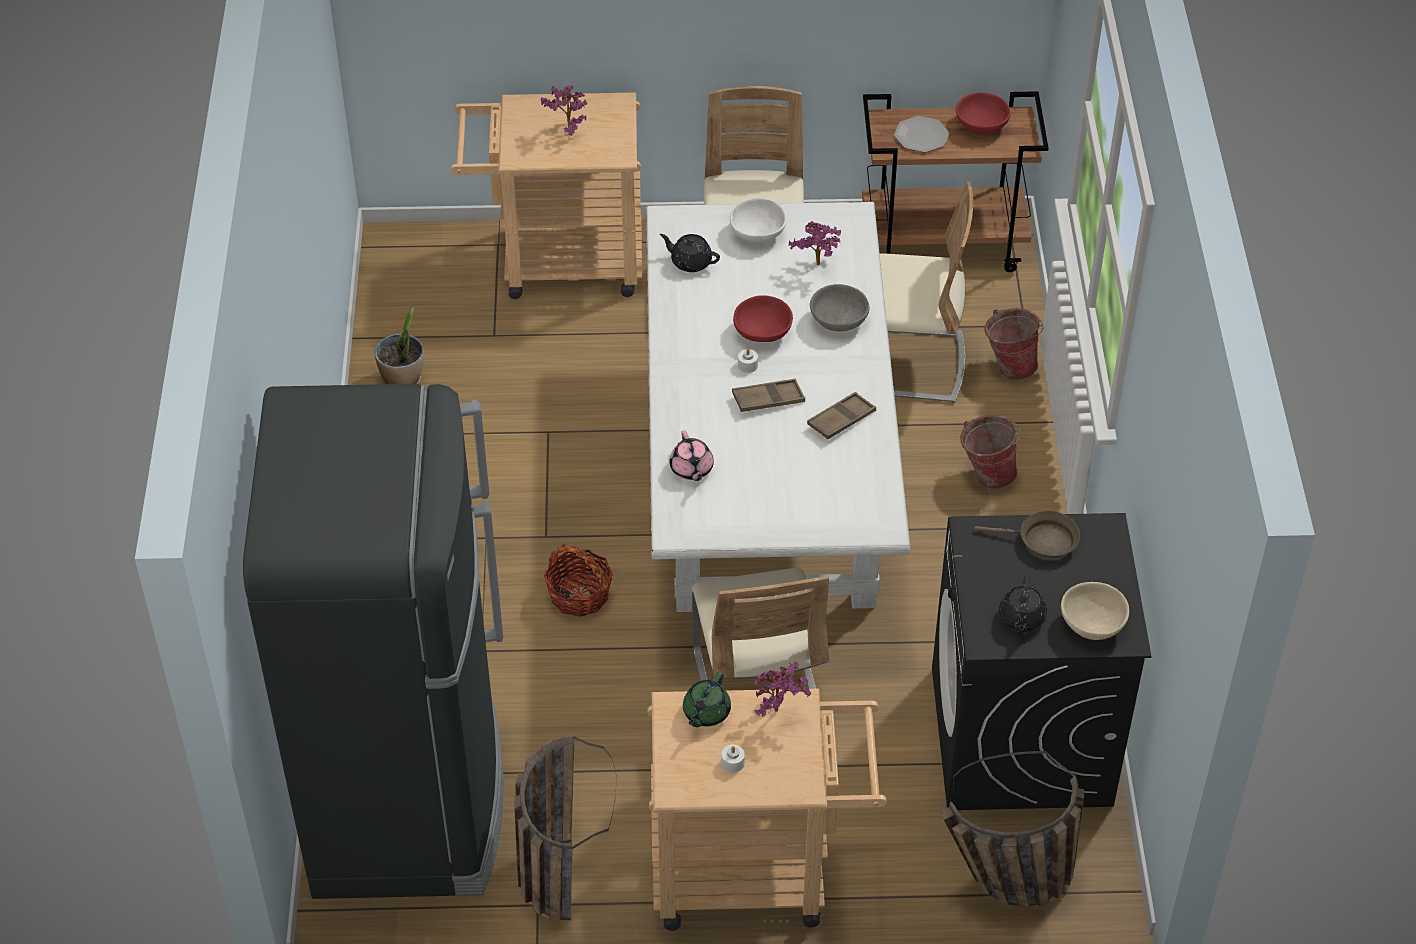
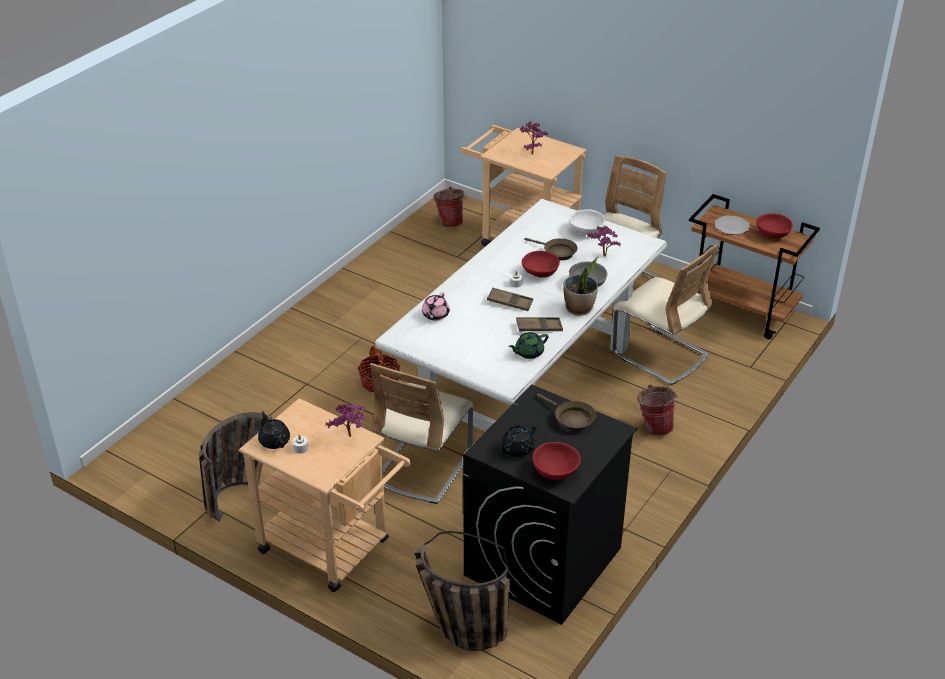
camera: 35 degrees right, 10 degrees down
(403, 379) = (394, 257): potted plant -> potted plant (579, 309)
(409, 801) = (204, 430): black fridge -> none
(690, 262) = (536, 229): black teapot -> black teapot (274, 440)
(706, 712) = (313, 419): green teapot -> green teapot (528, 352)
(753, 288) = (557, 252): none -> brown frying pan
(1009, 365) = (721, 381): bucket -> bucket (450, 222)
(1092, 625) = (555, 472): beige bowl -> red bowl

